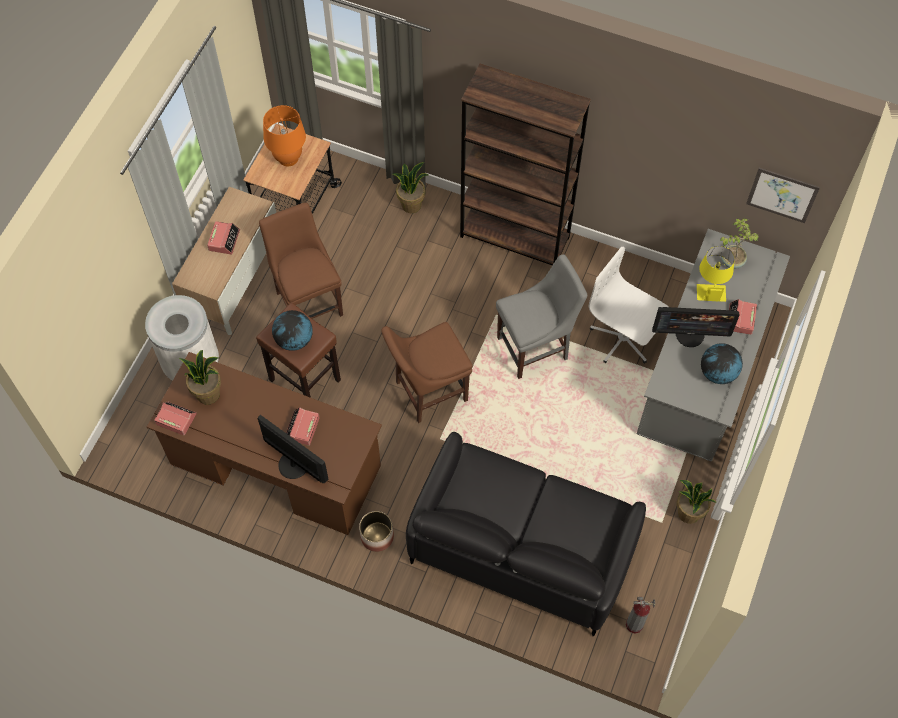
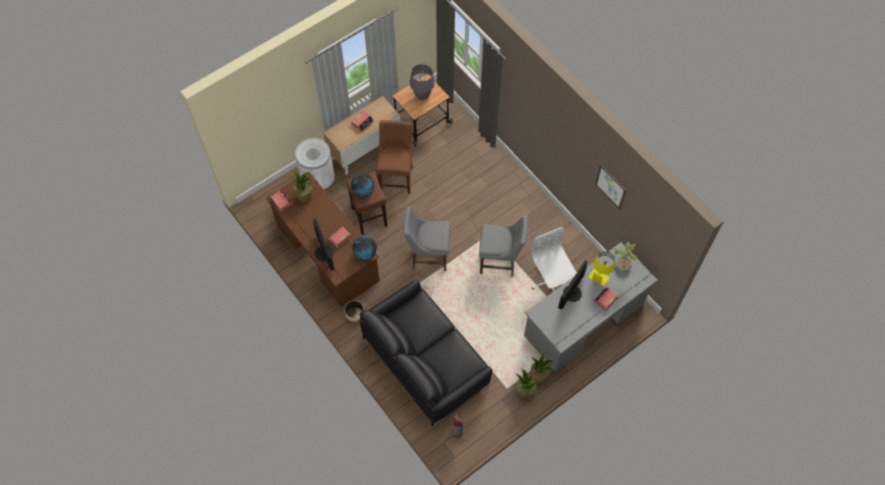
camera: 30 degrees right, 0 degrees up
(288, 158) = (422, 95): orange table lamp -> grey table lamp
(411, 204) = (483, 152): potted plant -> potted plant (539, 376)
(427, 392) = (427, 256): brown chair -> grey chair
(515, 237) = (527, 197): brown bookcase -> none
(690, 334) = (571, 293): monitor -> monitor turned 90 degrees clockwise
(717, 373) = (572, 321): globe -> globe (365, 254)
(782, 195) = (657, 240): picture -> picture (610, 186)

